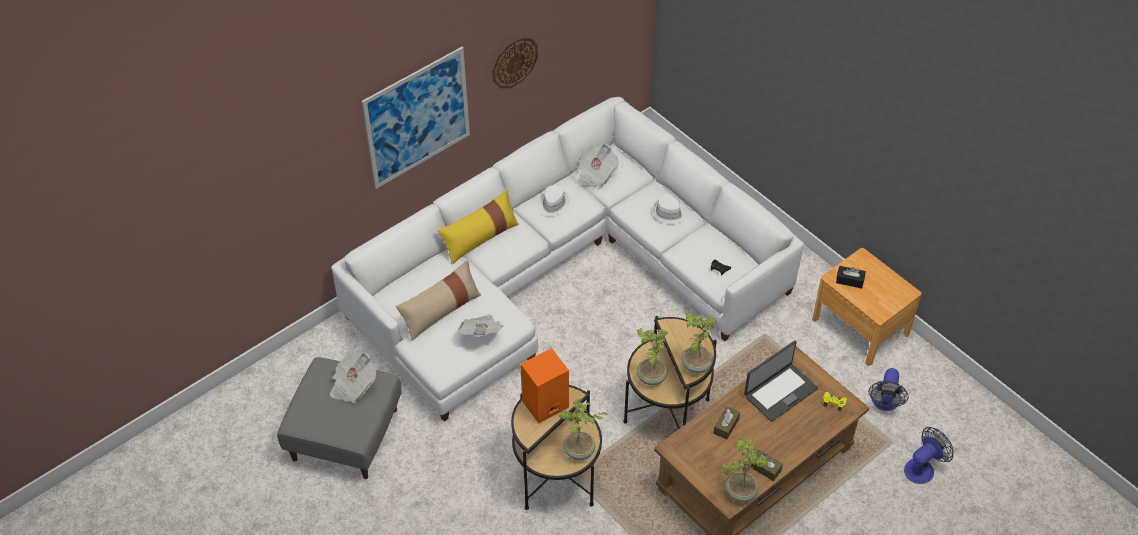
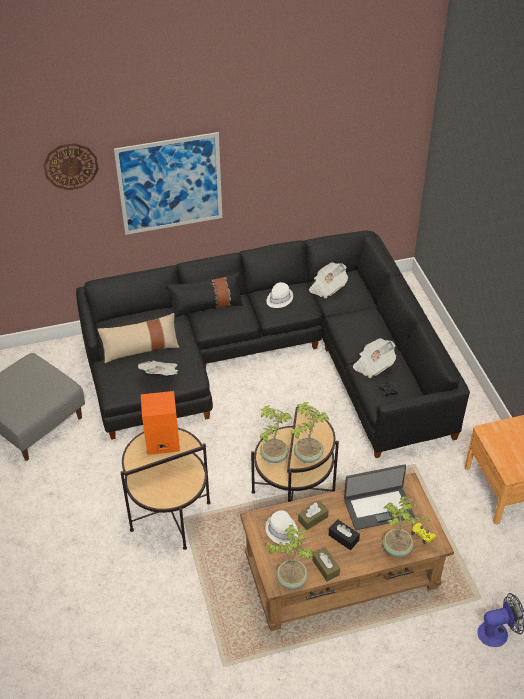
camera: 25 degrees right, 5 degrees down
(353, 385) = (42, 381): newspaper -> newspaper (373, 365)
(480, 238) = (206, 306): yellow pillow -> black pillow
(514, 62) = (272, 166): wall clock -> wall clock (71, 166)
(561, 274) = (271, 361): white sofa -> black sofa
(579, 451) = (177, 493): potted plant -> potted plant (397, 549)
(668, 213) = (369, 334): white hat -> white hat (282, 531)
(849, 280) = (498, 438): black tissue box -> black tissue box (343, 538)
(884, 403) = (492, 561): fan -> none

